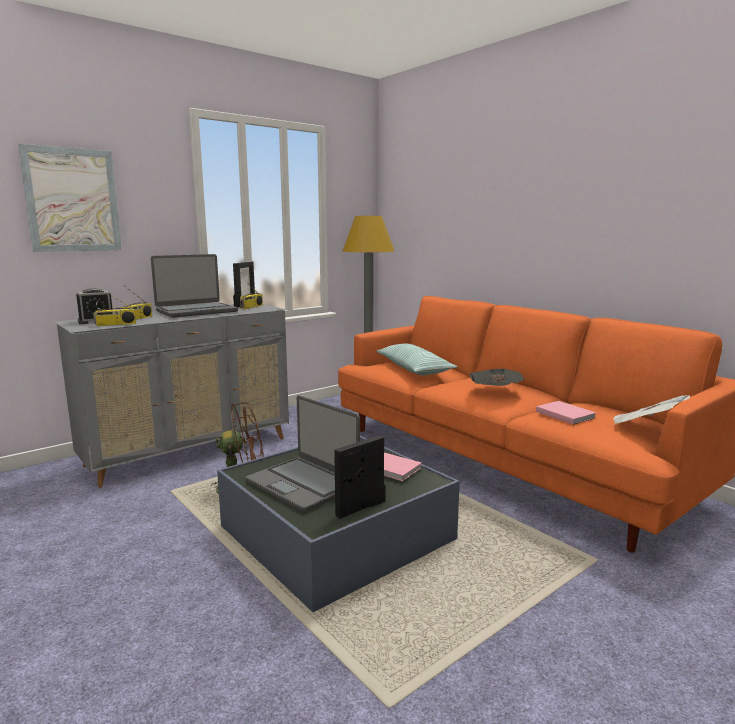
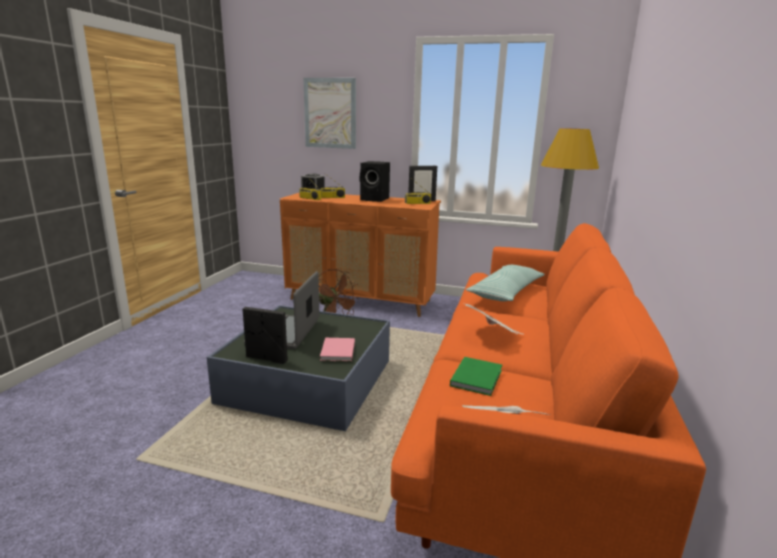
camera: 55 degrees right, 5 degrees up
(189, 451) = (360, 300): grey cabinet -> orange cabinet
(196, 311) = (375, 199): laptop -> black speaker
(564, 414) = (477, 377): pink book -> green book

